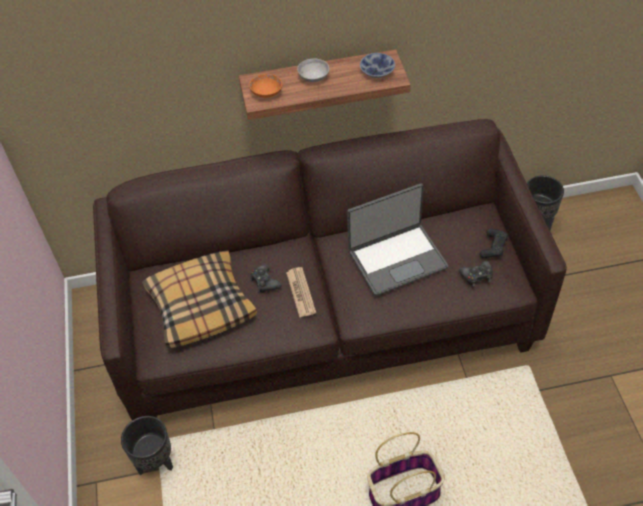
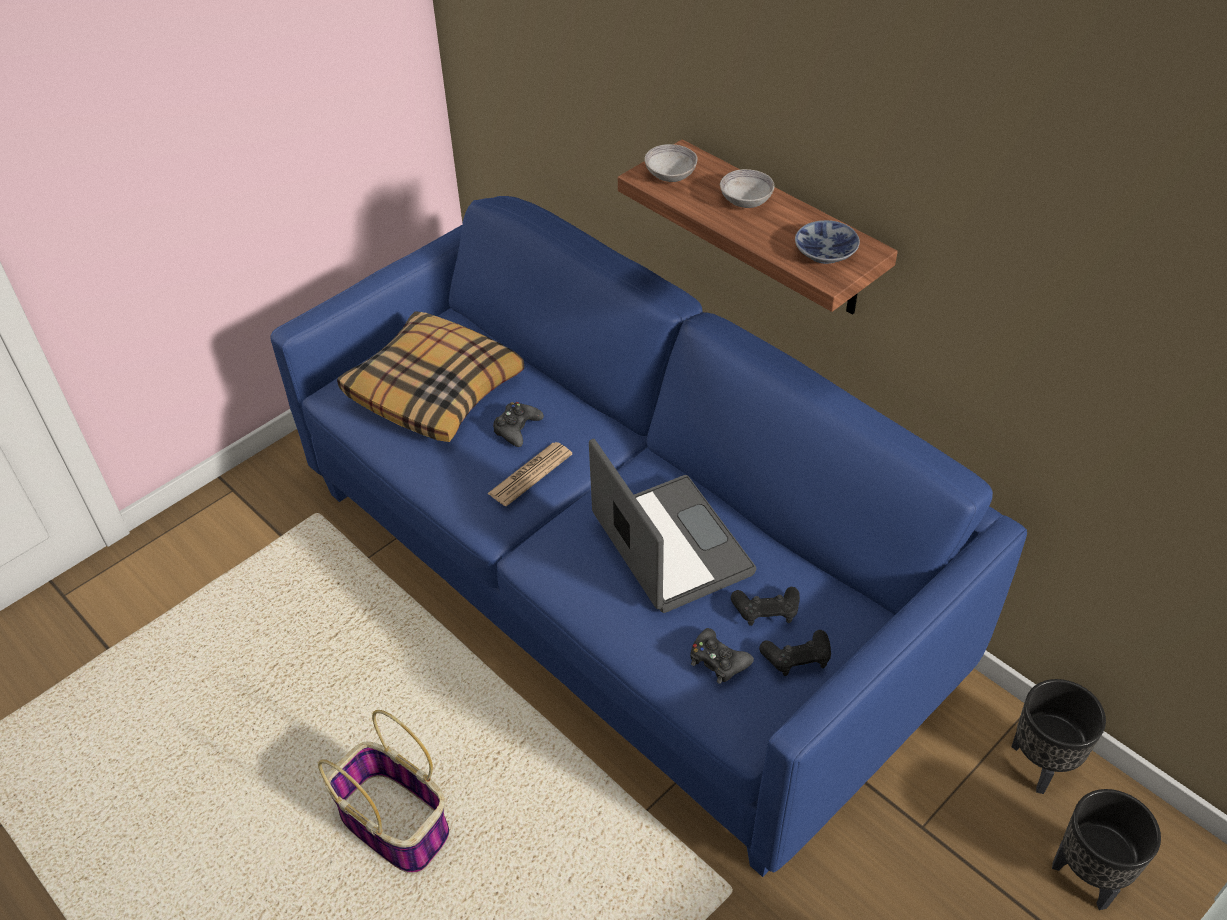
camera: 55 degrees right, 5 degrees down
(155, 463) = (287, 528): black planter -> black planter (1086, 875)
(266, 93) = (670, 175): orange bowl -> grey bowl
(326, 318) = (620, 582): brown sofa -> blue sofa
(397, 259) = (669, 546): laptop -> laptop turned 150 degrees counterclockwise
(461, 243) = (766, 611): none -> black game controller

